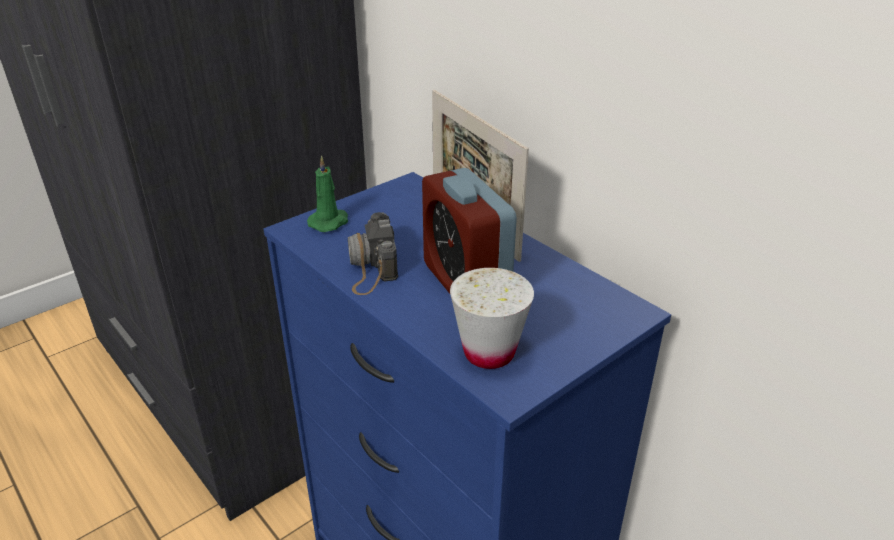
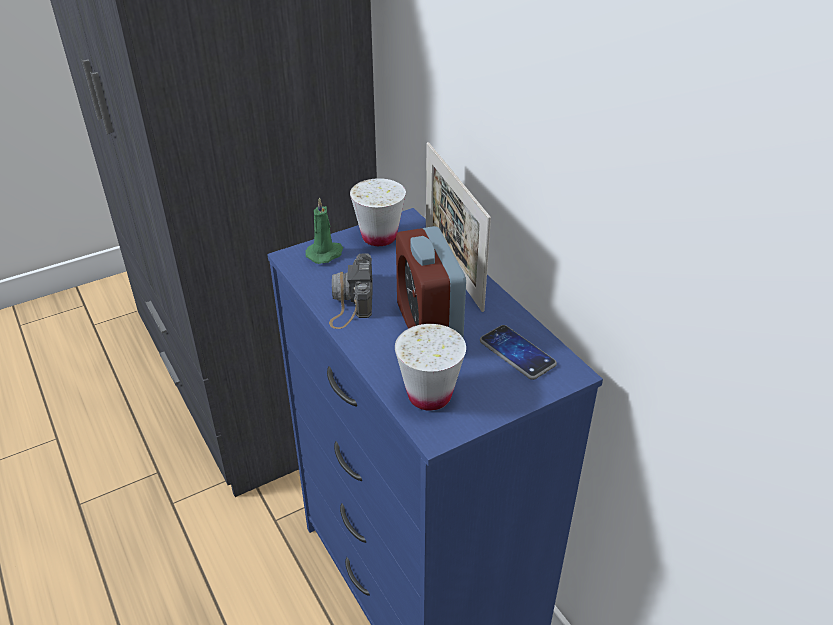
camera: 10 degrees right, 5 degrees up
(384, 201) = (379, 237): none -> white cup
(571, 298) = (517, 353): none -> phone

